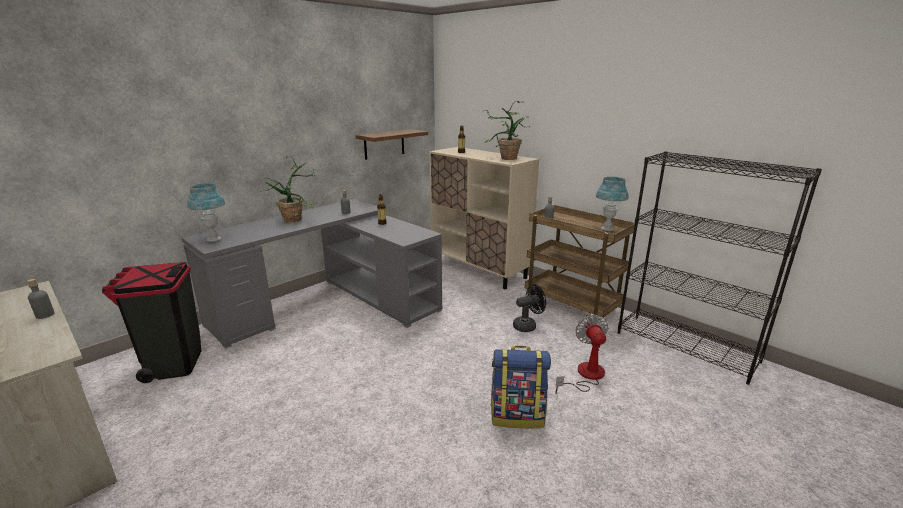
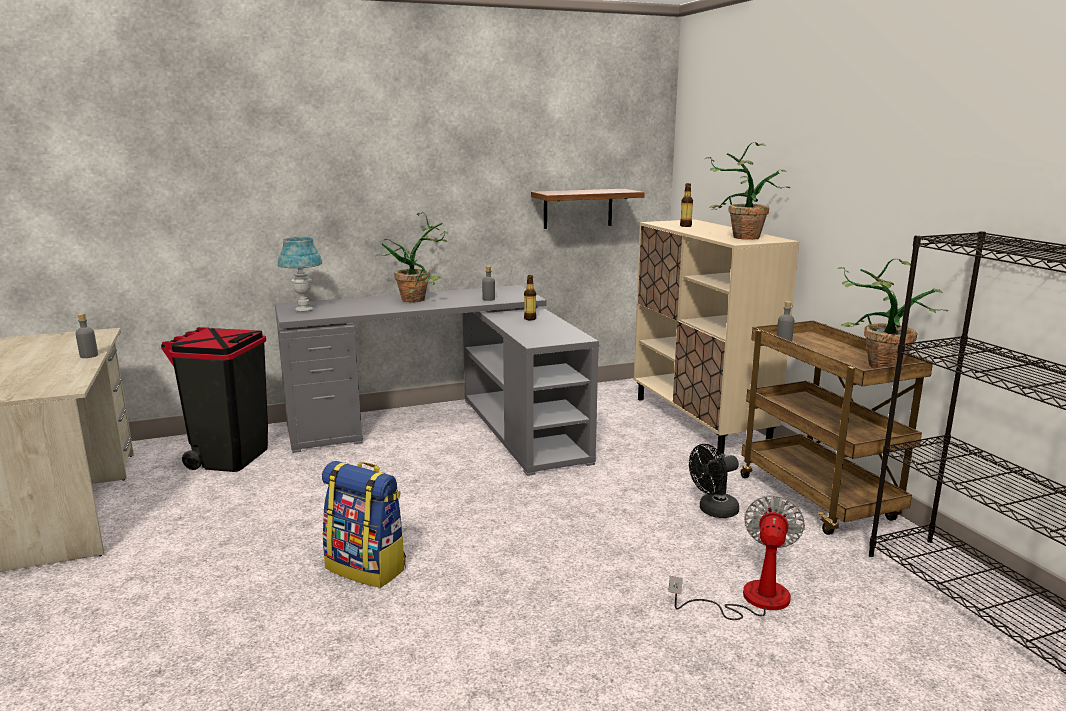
camera: 25 degrees right, 5 degrees down
(517, 415) = (593, 620): backpack -> backpack (367, 568)
(527, 326) = (713, 511): black fan -> black fan turned 150 degrees clockwise
(607, 229) = (875, 366): blue table lamp -> potted plant

